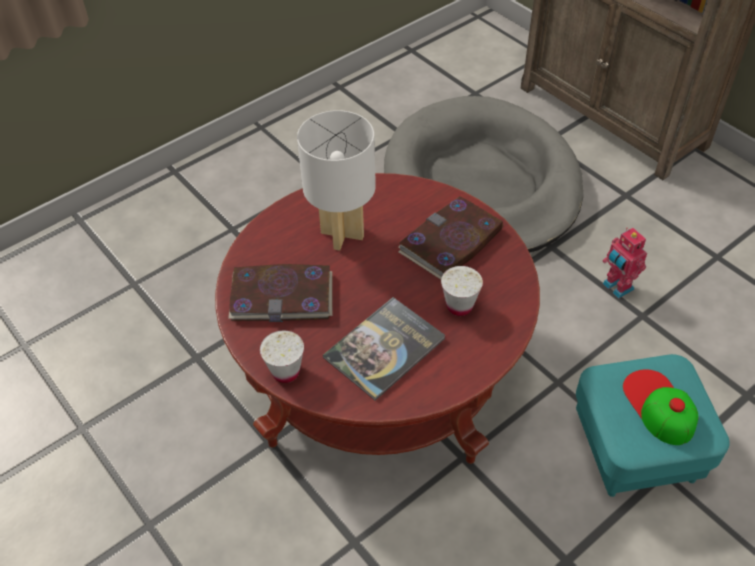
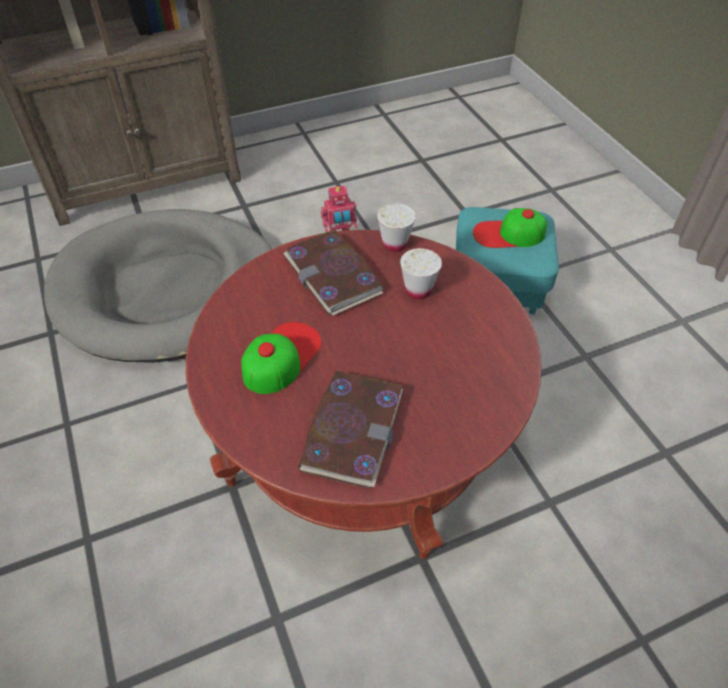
camera: 75 degrees left, 0 degrees up
(286, 372) = (462, 447): white cup -> white cup (394, 244)
(342, 234) = (281, 357): white table lamp -> cap
(384, 348) = (453, 357): book -> none

